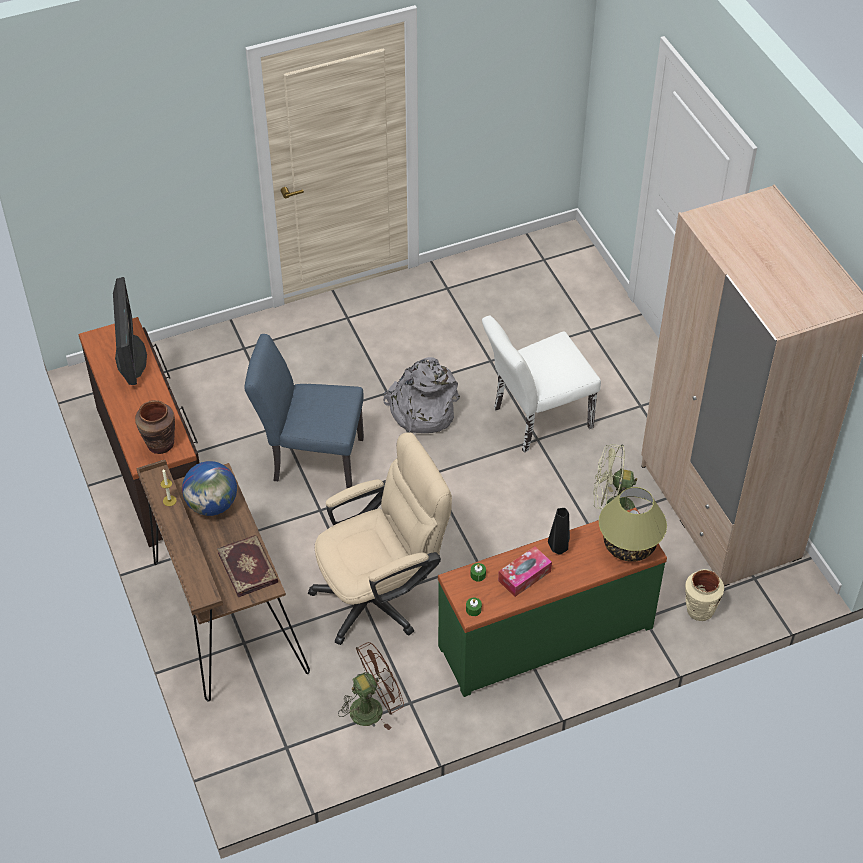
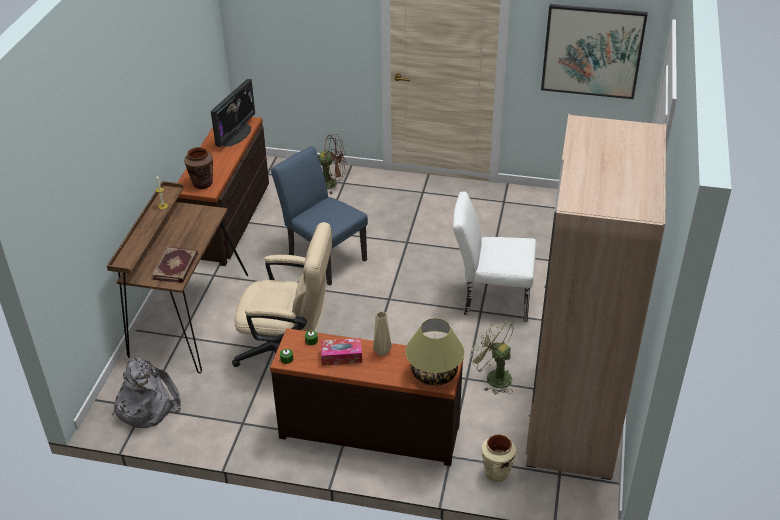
camera: 35 degrees right, 10 degrees down
(212, 505) = (193, 225): globe -> none
(372, 707) = (217, 413): brown fan -> brown fan (332, 183)
(421, 410) = (419, 261): grey backpack -> grey backpack (146, 405)
(517, 78) = (592, 51): none -> picture
(544, 634) = (370, 429): green dresser -> brown dresser
(558, 548) = (382, 351): black vase -> beige vase

